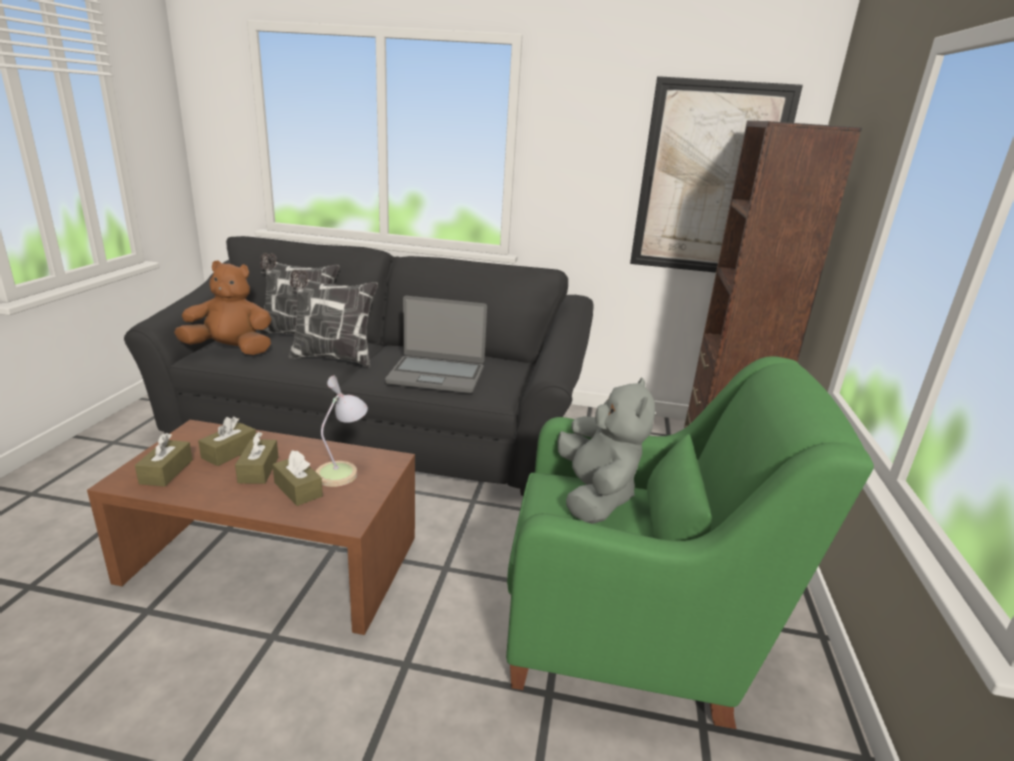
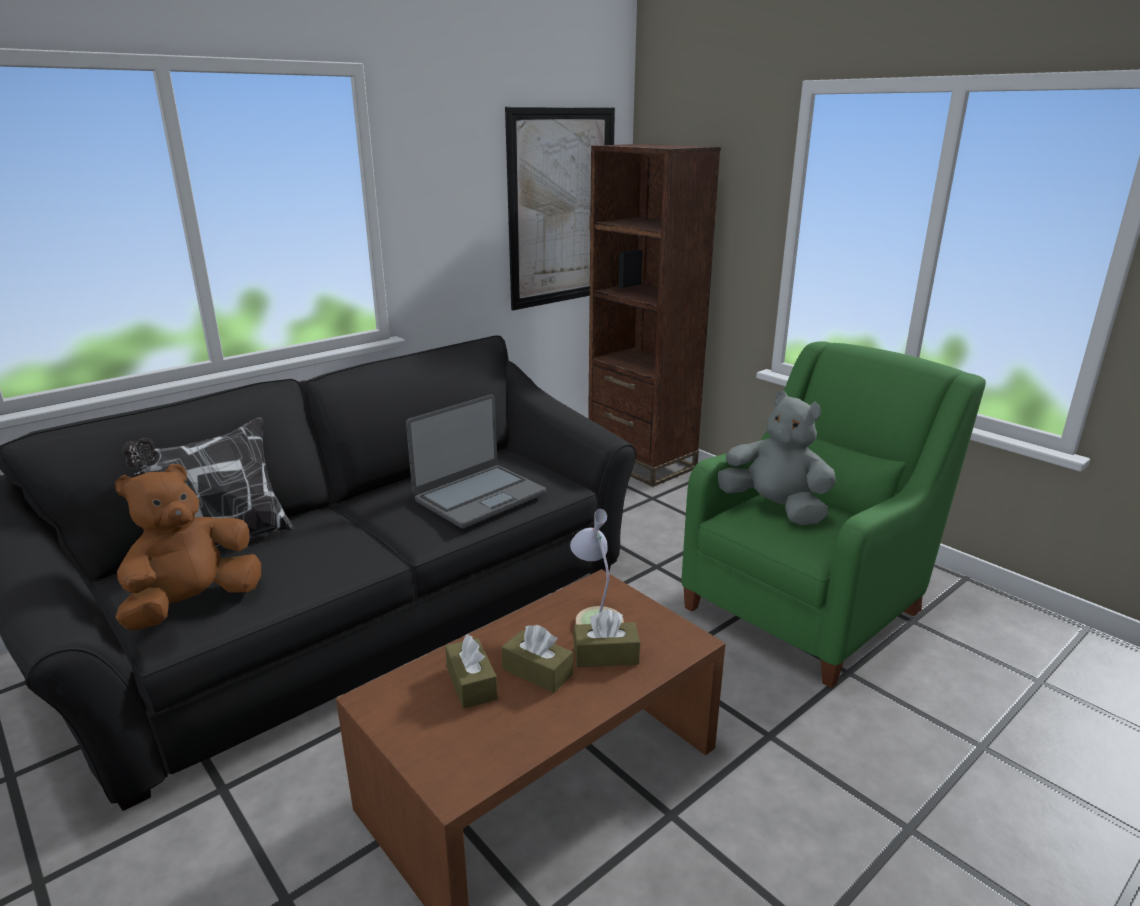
camera: 50 degrees left, 0 degrees up
(166, 471) = (468, 743): brown tissue box -> none
(332, 358) = (337, 541): pillow -> none

